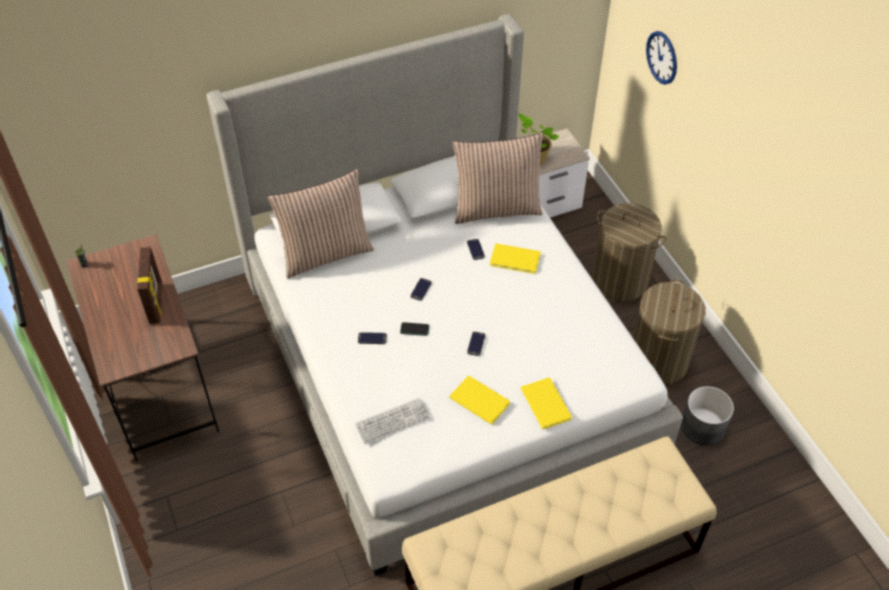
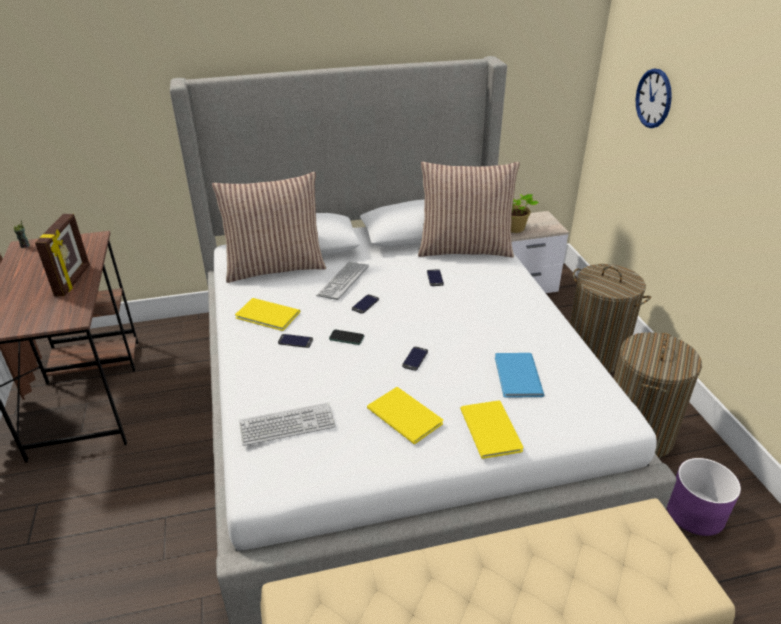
camera: 10 degrees right, 15 degrees down
(394, 264) = (343, 281): none -> keyboard
(516, 260) = (478, 290): yellow book -> yellow book (268, 316)
(559, 351) = (516, 377): none -> blue book
(703, 426) = (696, 512): grey planter -> purple planter

